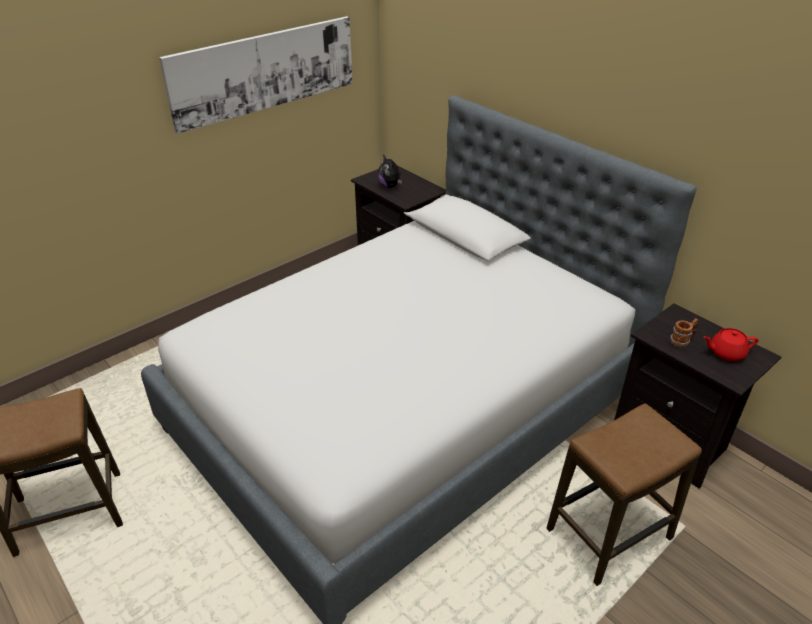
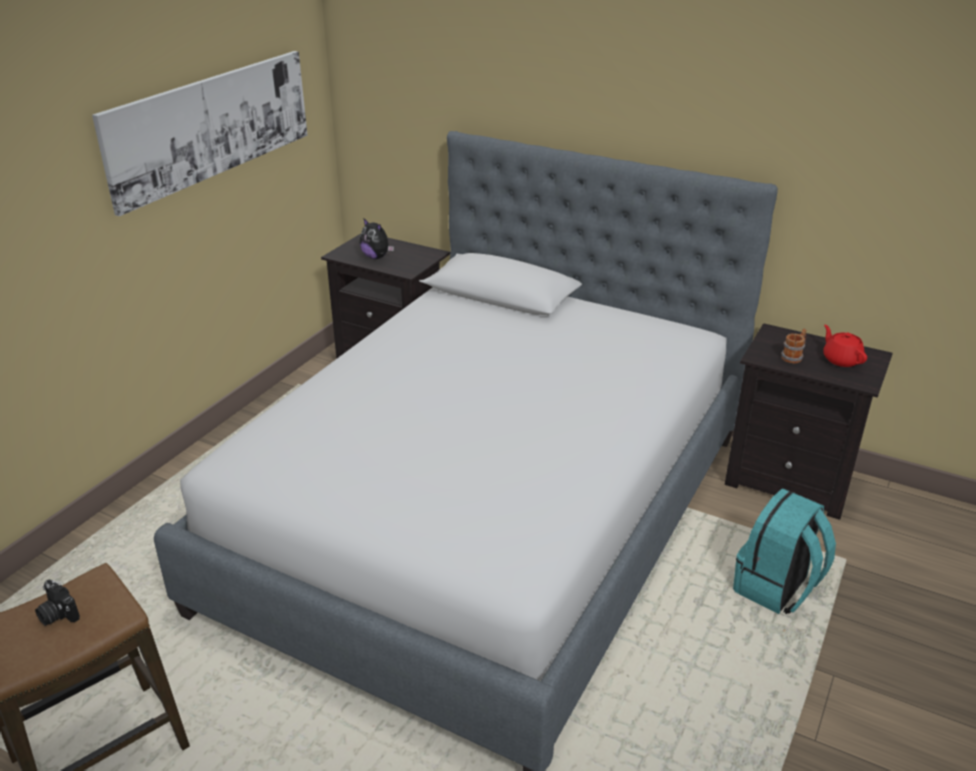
camera: 20 degrees left, 5 degrees down
(31, 418) = (57, 614): none -> camera
(608, 534) = (776, 588): stool -> turquoise backpack
(726, 353) = (841, 359): red teapot -> red teapot turned 90 degrees clockwise

